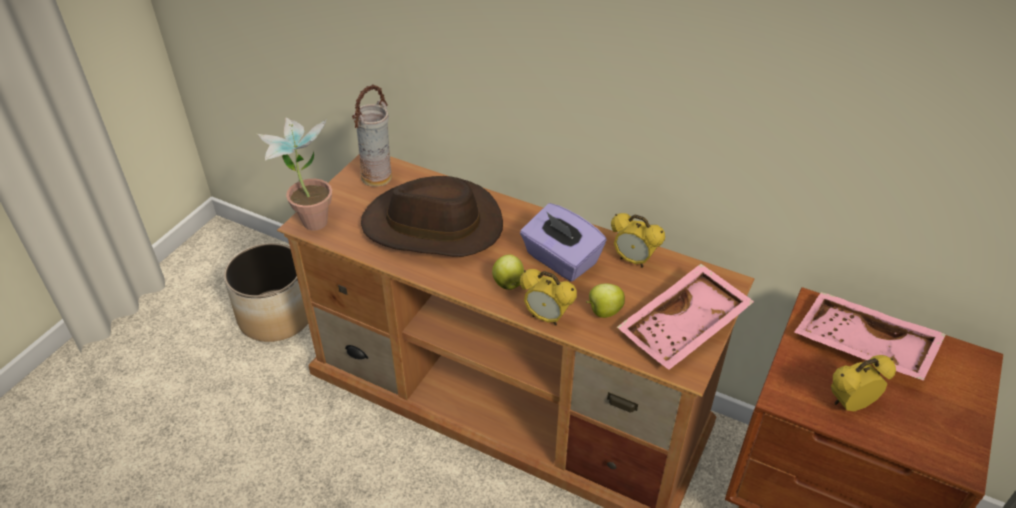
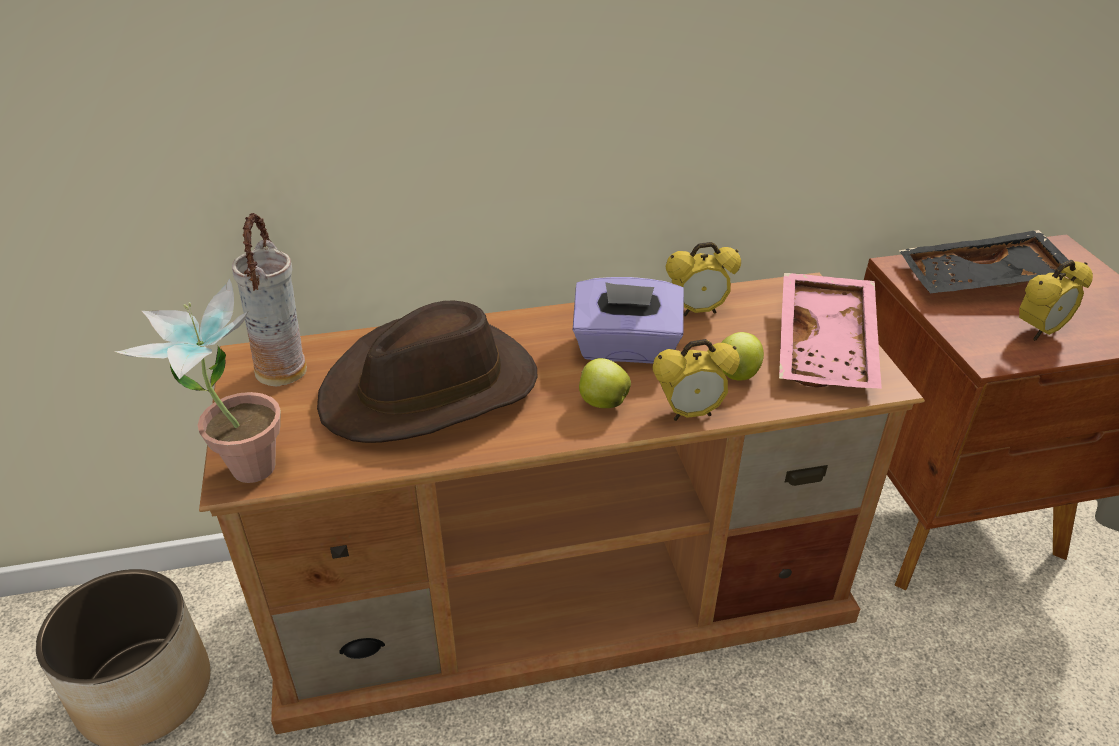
camera: 40 degrees left, 5 degrees down
(850, 404) = (1039, 332): alarm clock -> alarm clock turned 150 degrees counterclockwise
(862, 347) = (981, 281): pink tray -> black tray

